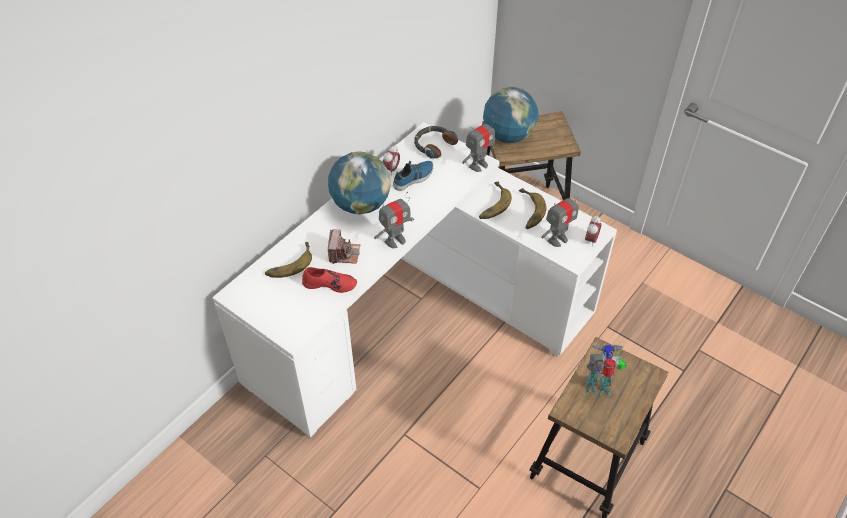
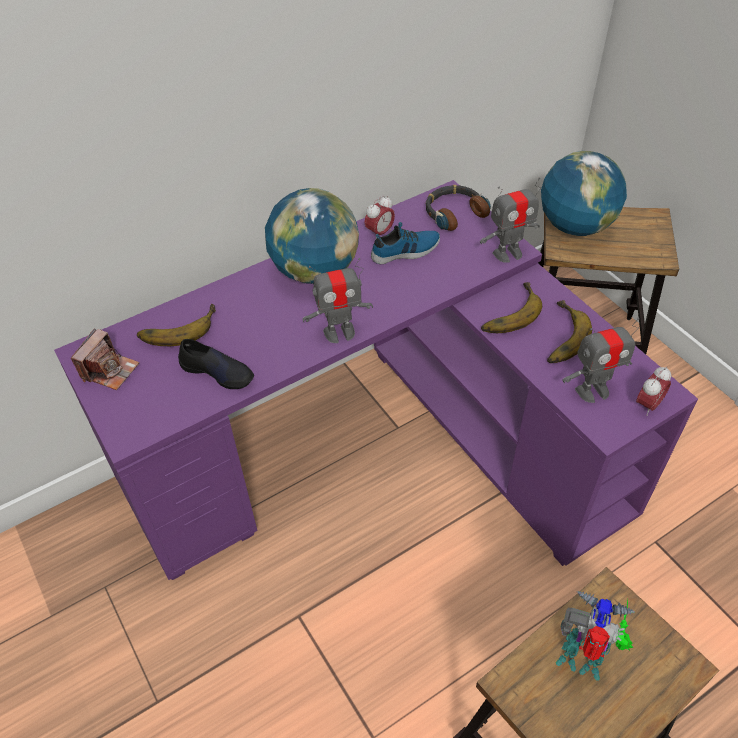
camera: 20 degrees right, 0 degrees up
(330, 284) = (218, 372): red shoe -> black shoe
(344, 253) = (259, 333): camera -> camera (110, 370)
(414, 314) = (379, 446): white desk -> purple desk

